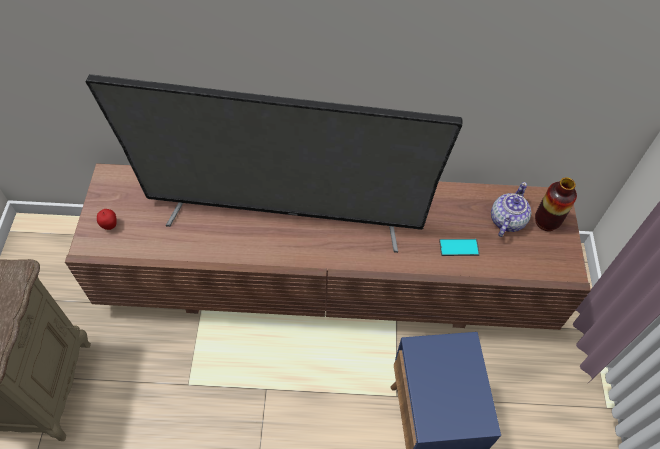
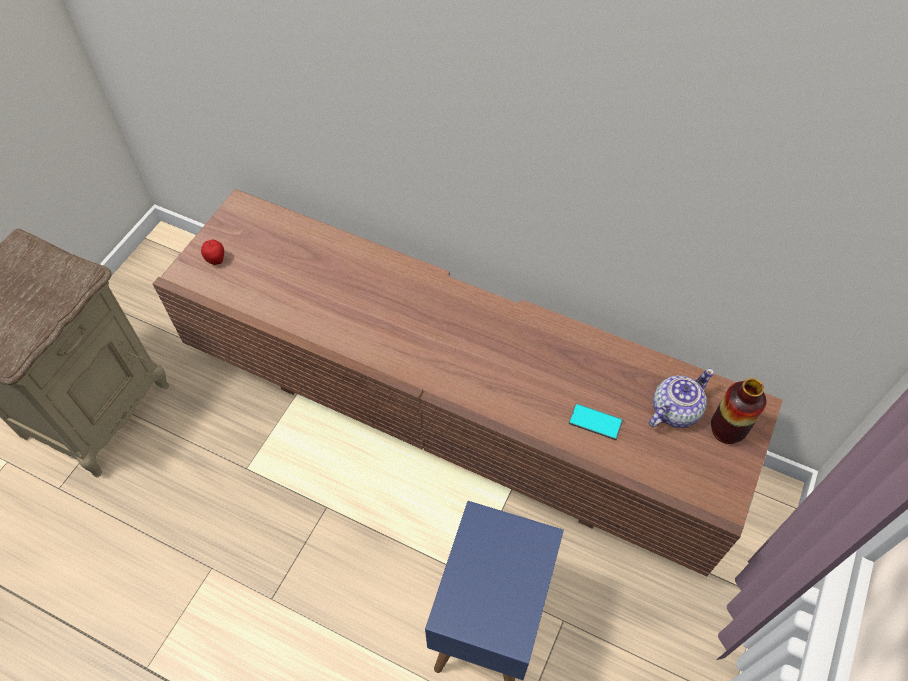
camera: 25 degrees right, 0 degrees up
(284, 216) = (405, 312): television -> none

